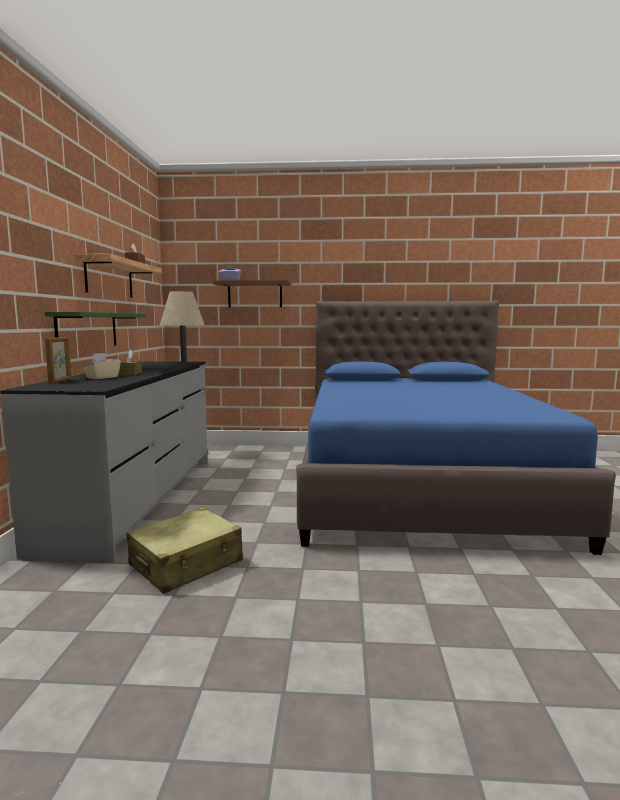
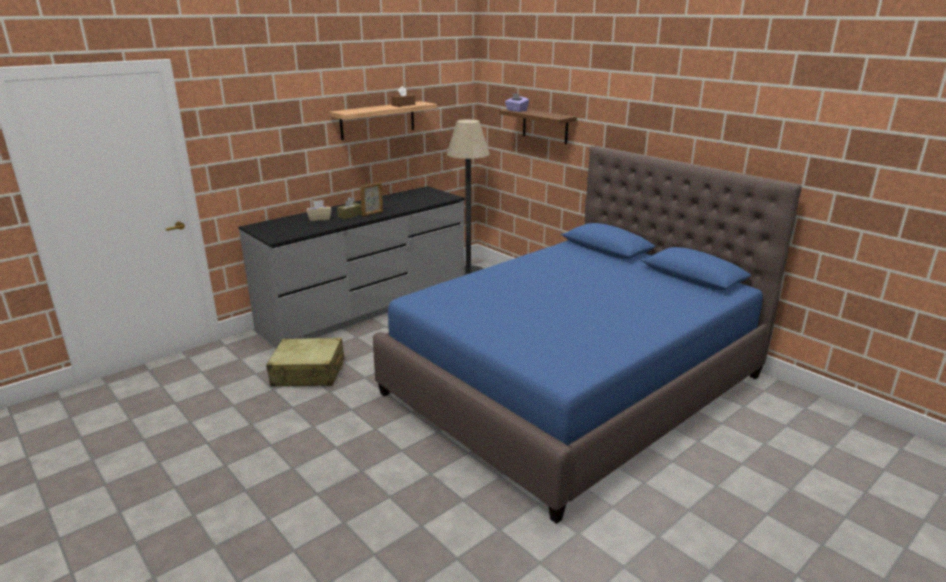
camera: 45 degrees right, 15 degrees up
(60, 381) = (288, 220): picture frame -> picture frame (373, 214)
(88, 330) = (343, 170): green shelf -> none

